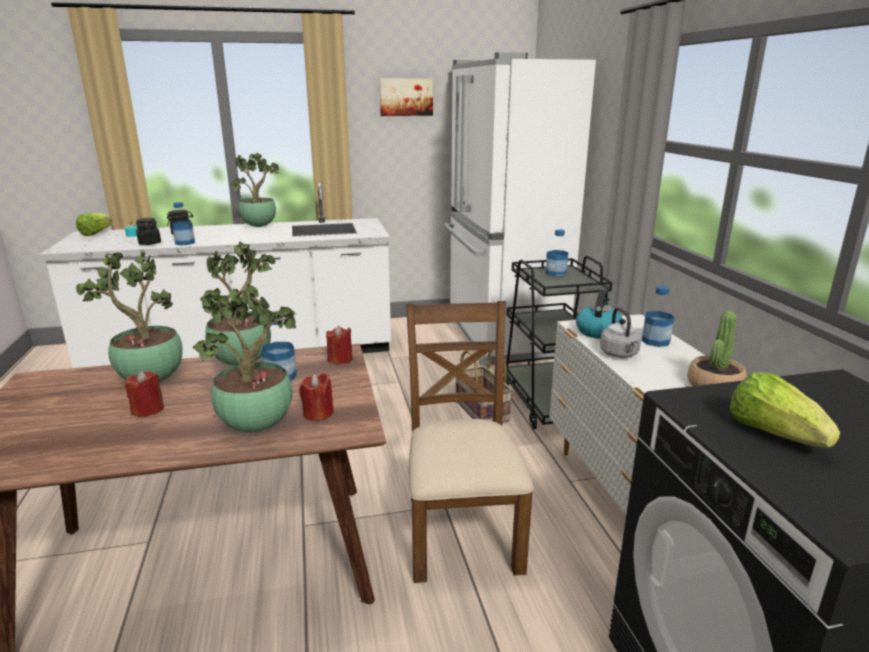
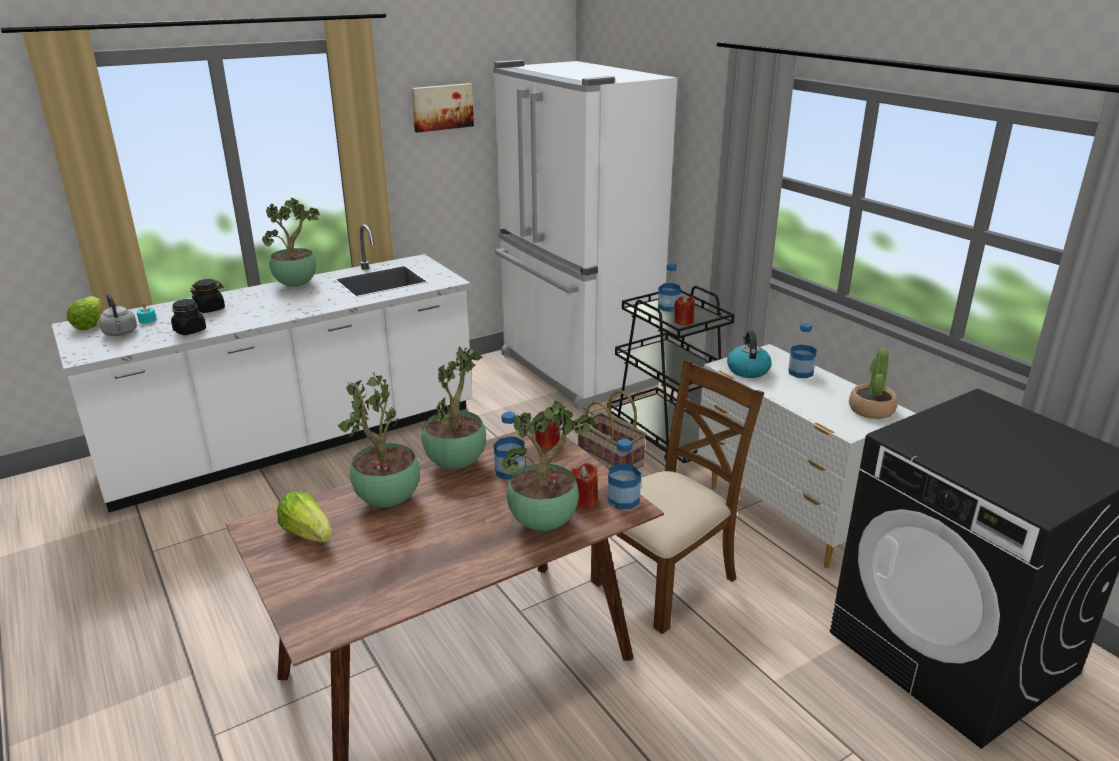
camera: 20 degrees left, 5 degrees up
(148, 410) = (423, 530): red candle -> red candle (683, 321)
(185, 243) = (236, 324): bottle -> bottle (623, 500)
(461, 531) = (666, 580): brown chair -> brown chair turned 75 degrees clockwise
(620, 354) = (782, 392): grey kettle -> grey kettle (121, 333)
(773, 433) = (966, 452): lettuce -> lettuce (308, 534)

